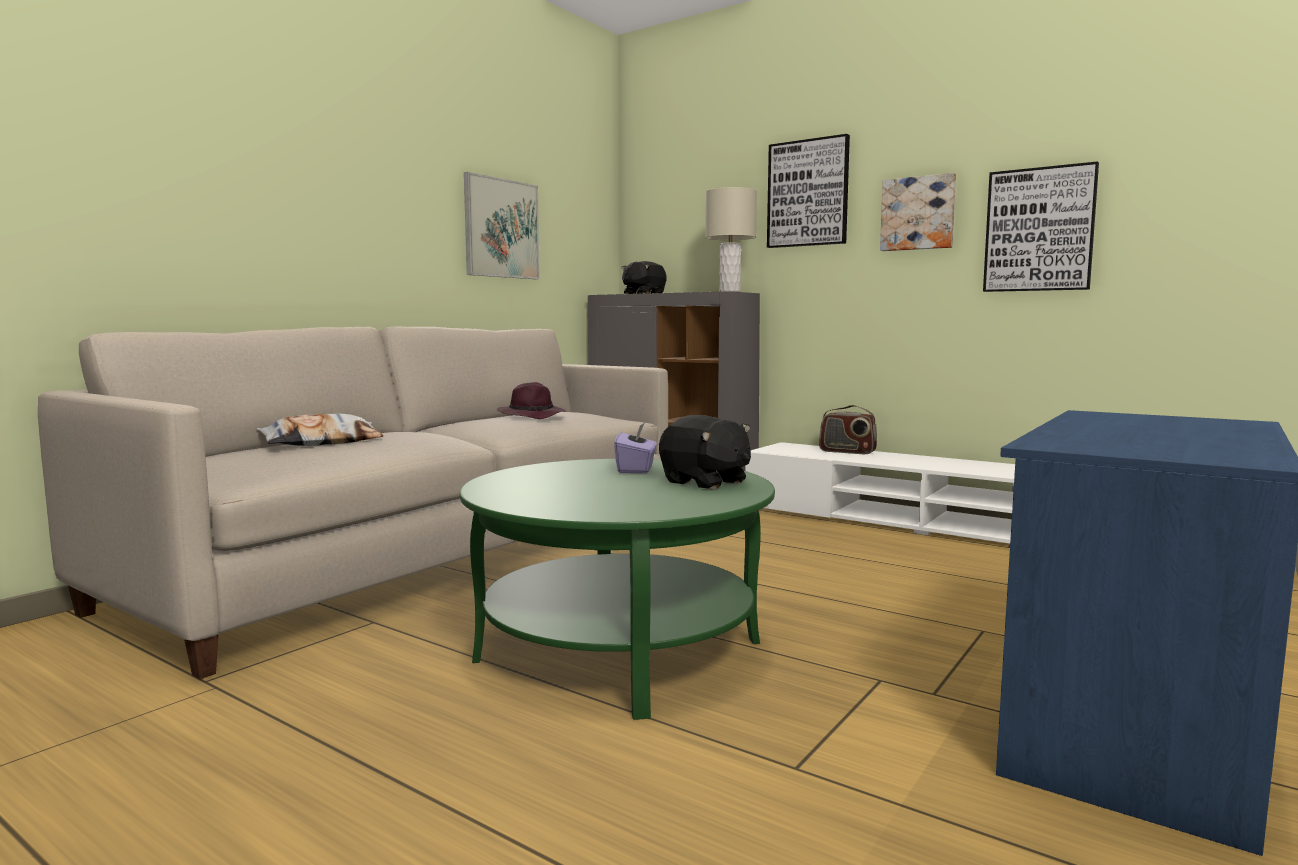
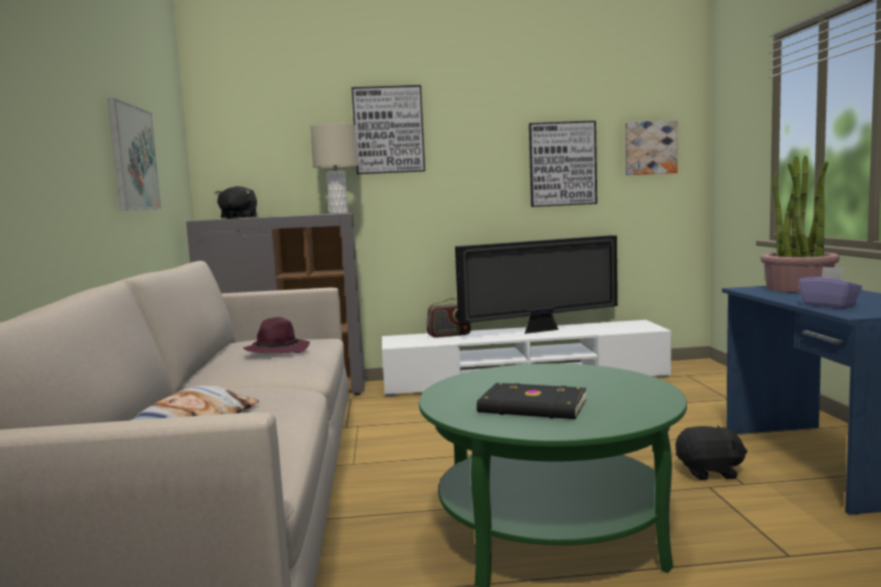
camera: 40 degrees left, 0 degrees up
(565, 487) = (533, 407): none -> black book
(636, 469) = (511, 380): purple tissue box -> purple tissue box (829, 305)
(705, 482) = (590, 378): black plush toy -> black plush toy (709, 472)
(918, 213) = (479, 150): picture -> picture (650, 148)
(968, 464) = (541, 330): none -> television
(1178, 421) = (798, 288): none -> potted plant

